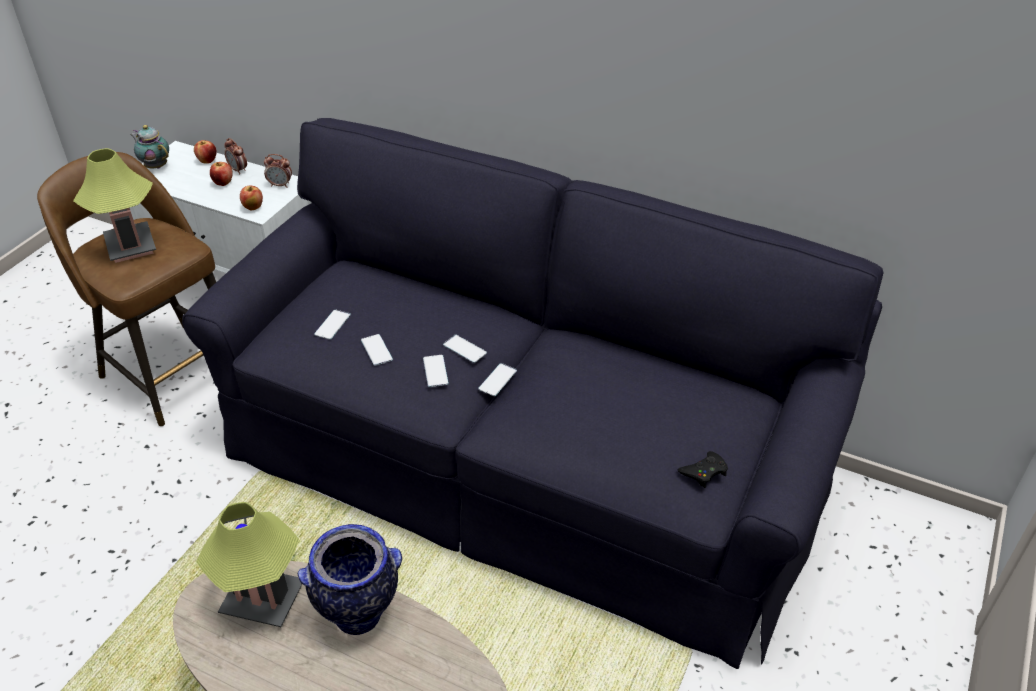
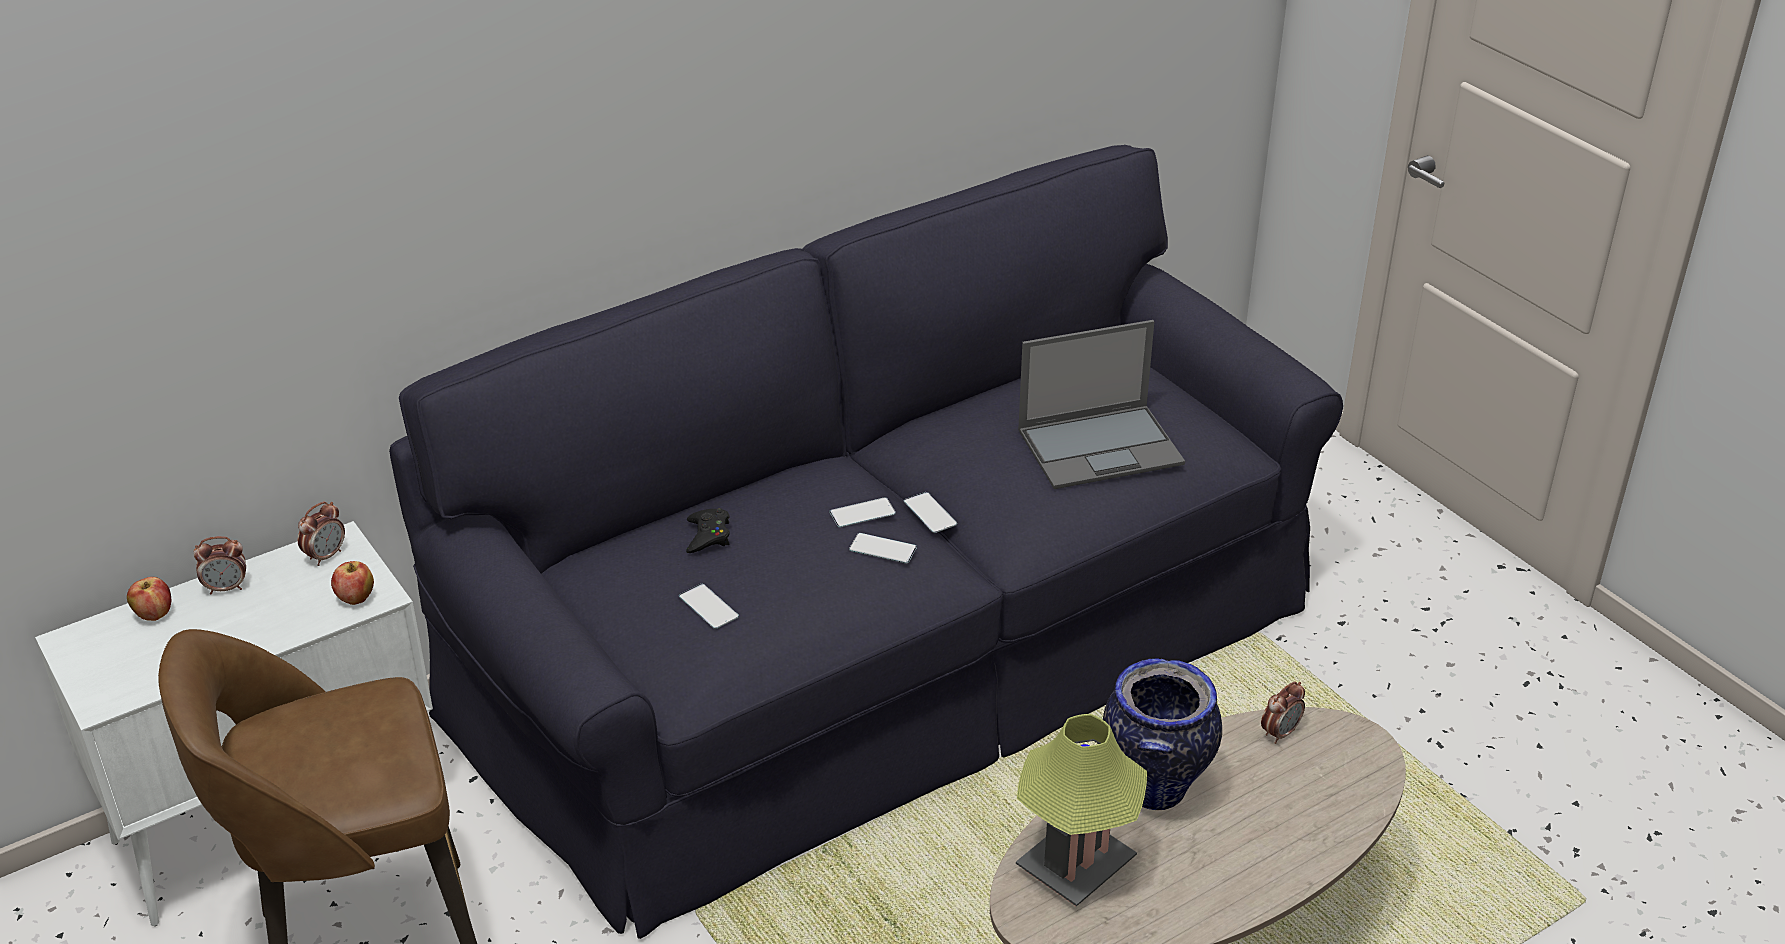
camera: 60 degrees left, 5 degrees down
(131, 246) = (317, 752): table lamp -> none
(155, 166) = (94, 676): teapot -> none
(223, 183) = (246, 613): apple -> none
(376, 350) = (799, 583): phone -> none
(460, 670) = (1280, 733): none -> alarm clock
(628, 430) = (1102, 446): none -> laptop
(704, 472) = (1198, 424): black game controller -> black game controller (708, 535)

